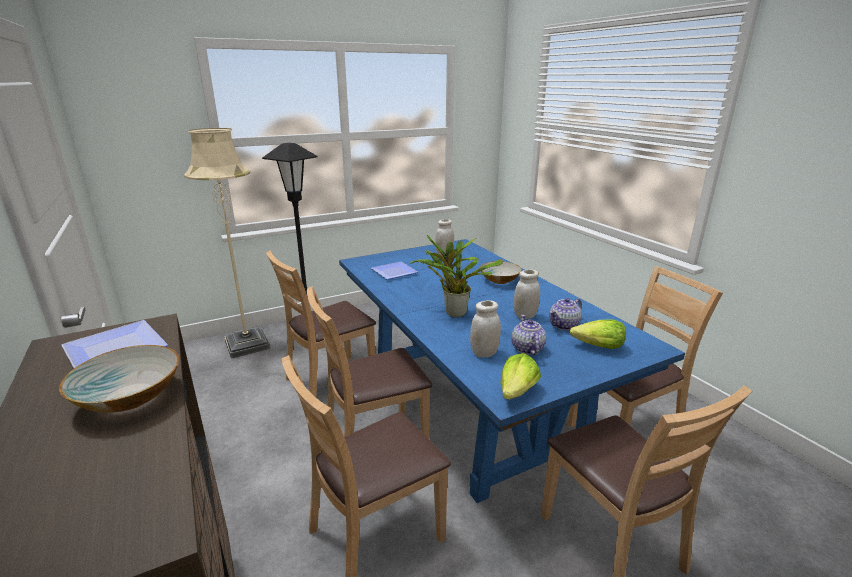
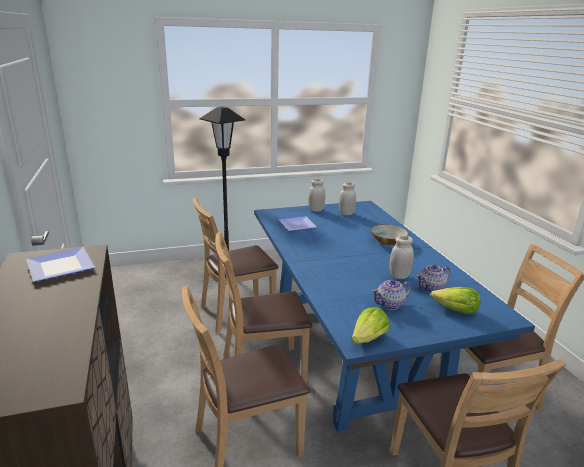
camera: 10 degrees right, 0 degrees up
(129, 397) = (63, 300): bowl -> none
(247, 345) = (175, 274): beige floor lamp -> none
(453, 312) = (337, 266): potted plant -> none
(484, 353) = (352, 303): white jar -> white jar (316, 210)
(527, 349) = (390, 304): teapot -> teapot turned 120 degrees counterclockwise

